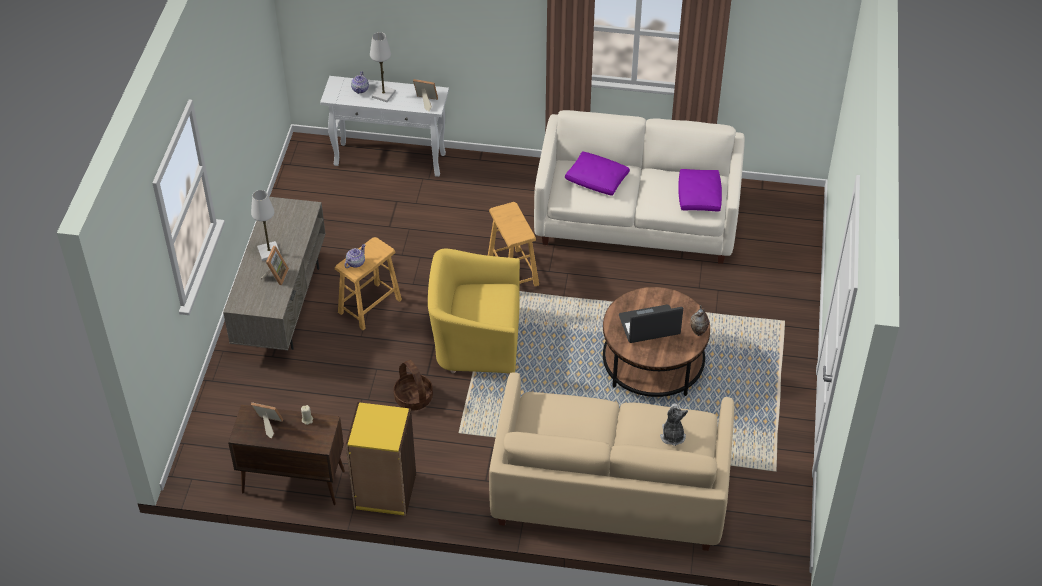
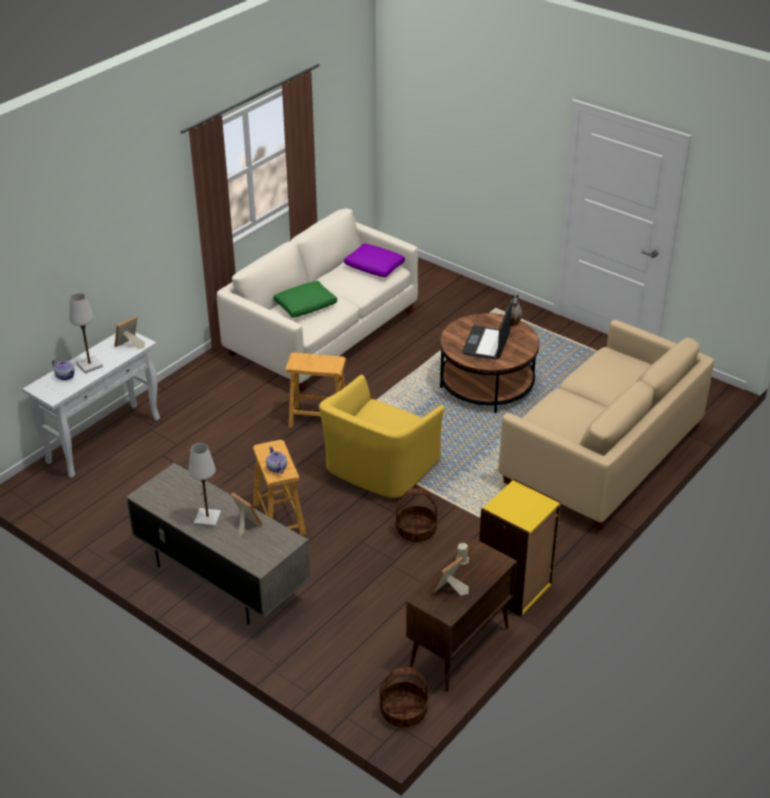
camera: 60 degrees left, 10 degrees down
(206, 475) = (403, 712): none -> basket
(596, 179) = (305, 306): purple pillow -> green pillow
(672, 435) = (618, 370): plush toy -> none

